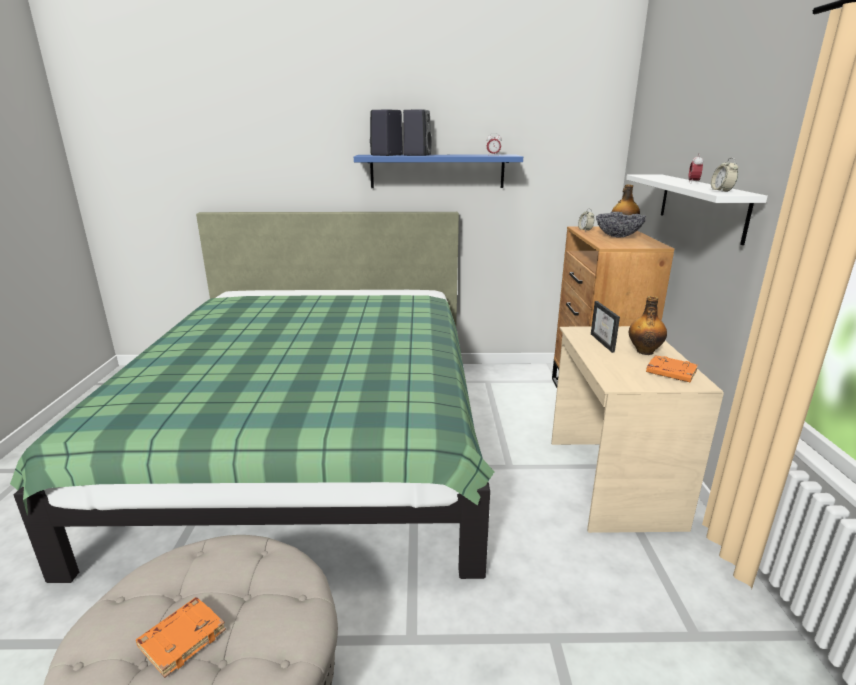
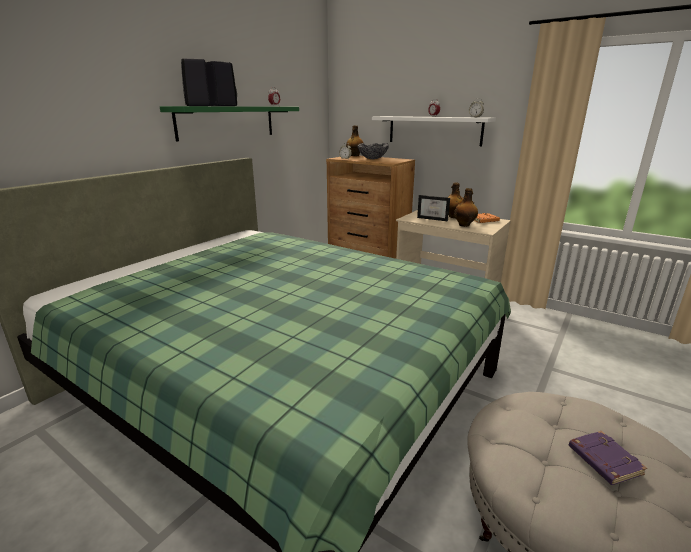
camera: 55 degrees left, 0 degrees up
(182, 638) = (603, 460): orange book -> purple book
(437, 171) = (227, 122): blue shelf -> green shelf
(616, 365) = (464, 225): none -> bottle

